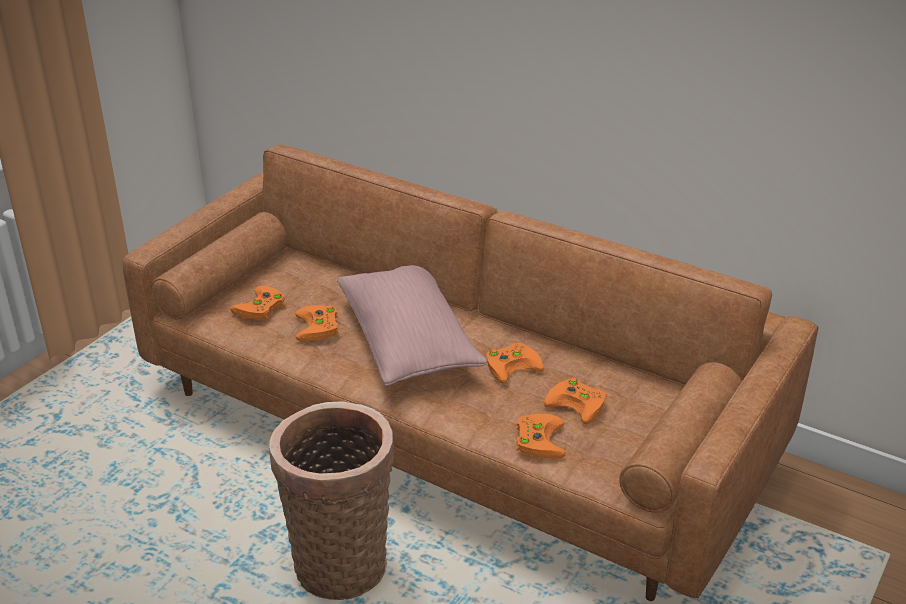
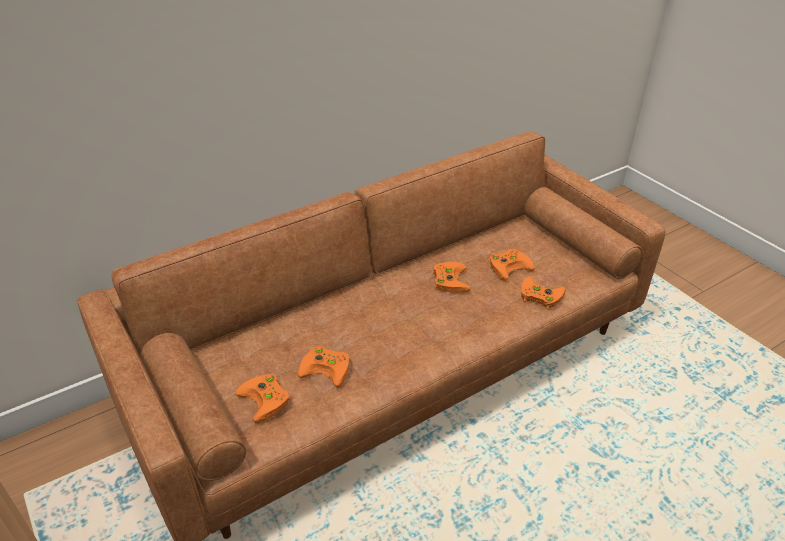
camera: 65 degrees left, 5 degrees up
(340, 562) = (511, 480): basket -> none
(408, 342) = (385, 322): pink pillow -> none

